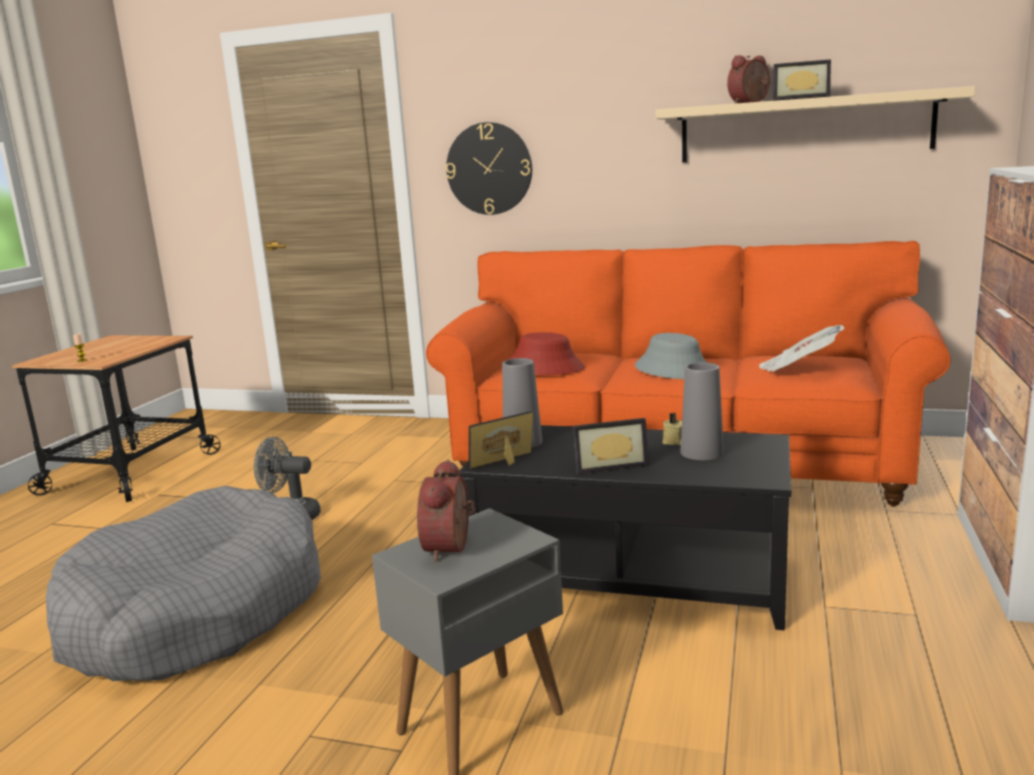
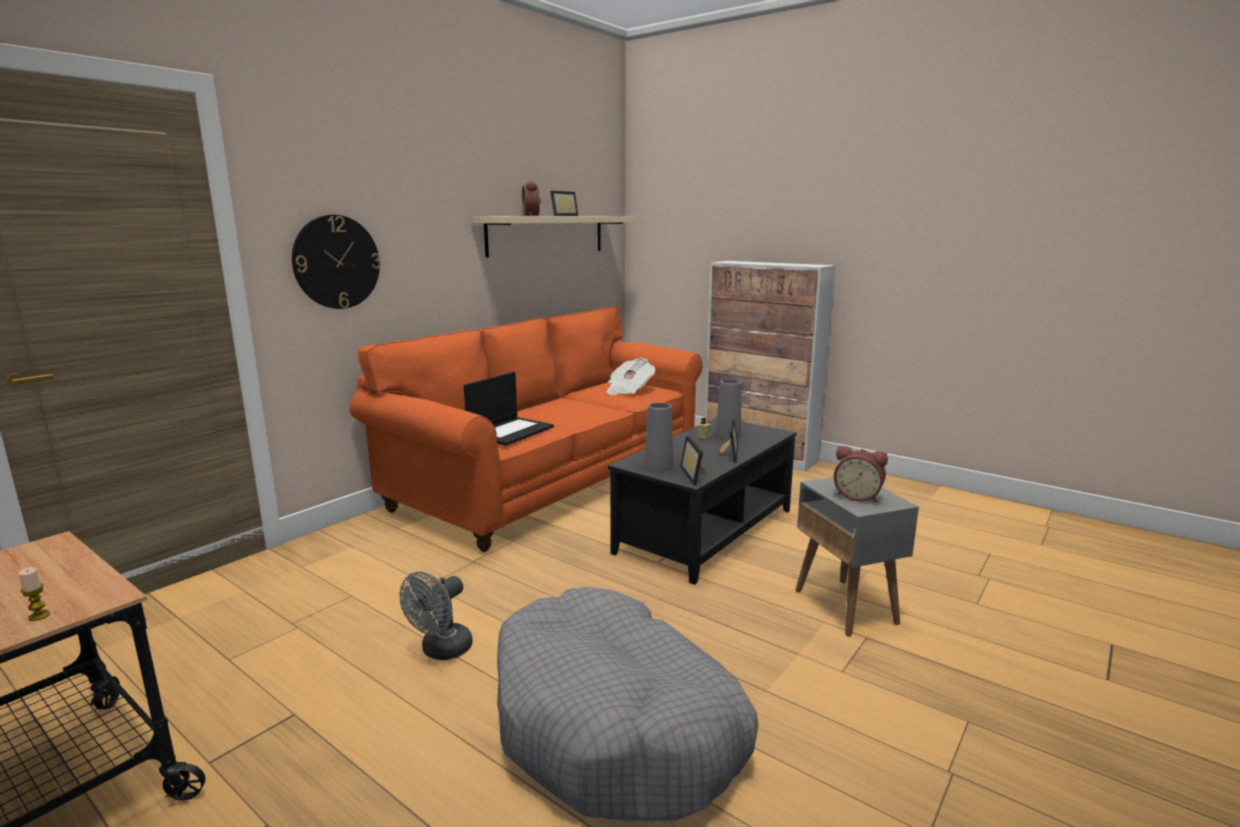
camera: 70 degrees left, 0 degrees up
(544, 368) = (510, 431): red hat -> laptop
(673, 370) = (571, 409): grey hat -> none

